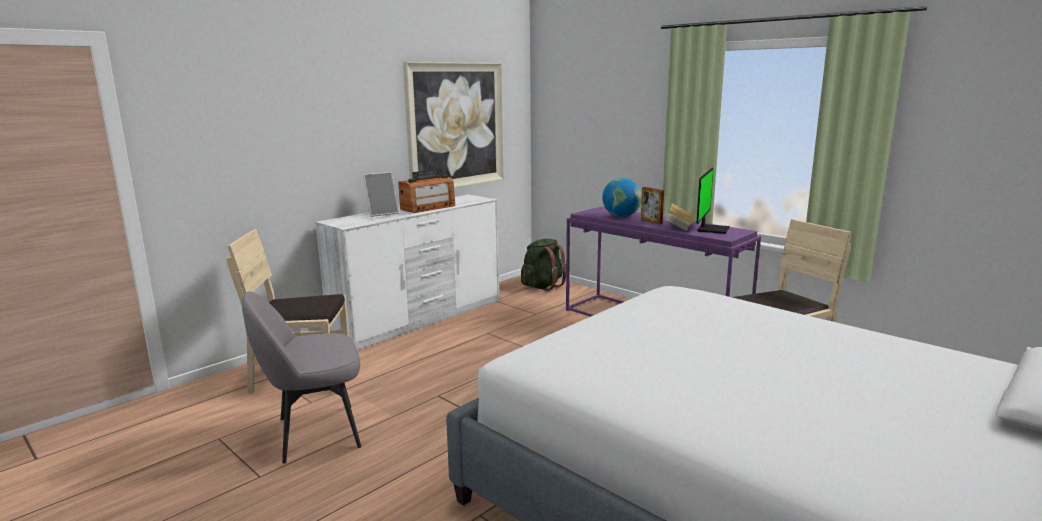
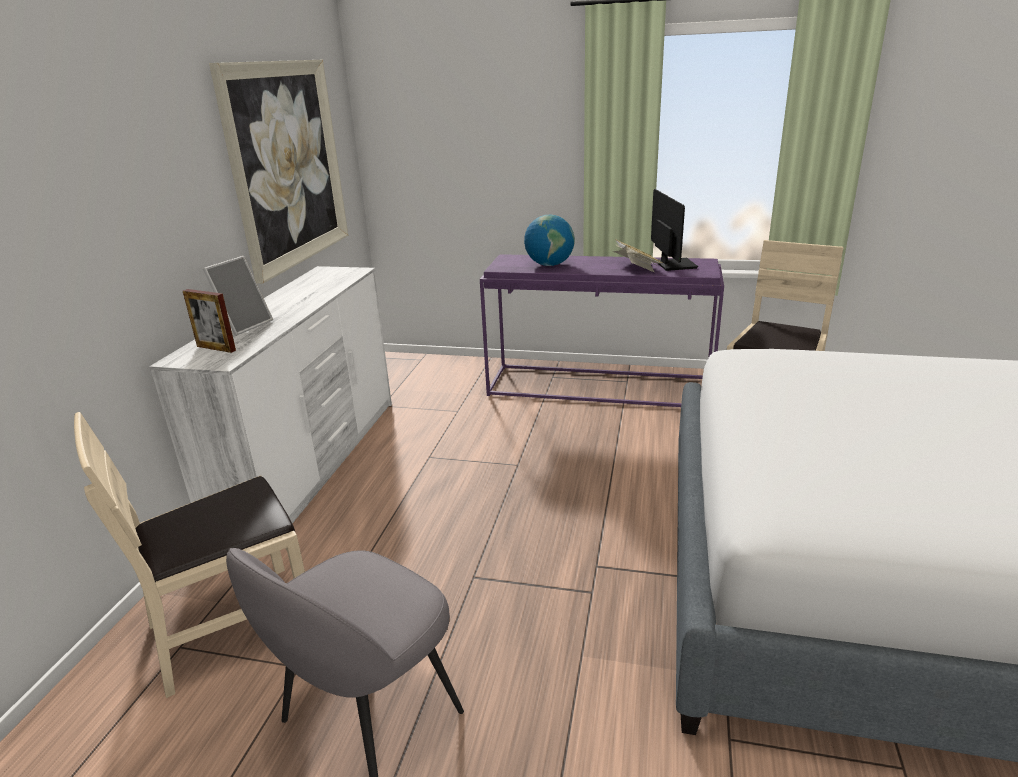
camera: 30 degrees left, 10 degrees up
(428, 207) = (300, 300): radio -> none
(543, 286) = (422, 369): green backpack -> none
(651, 221) = (595, 266): picture frame -> picture frame (216, 348)

